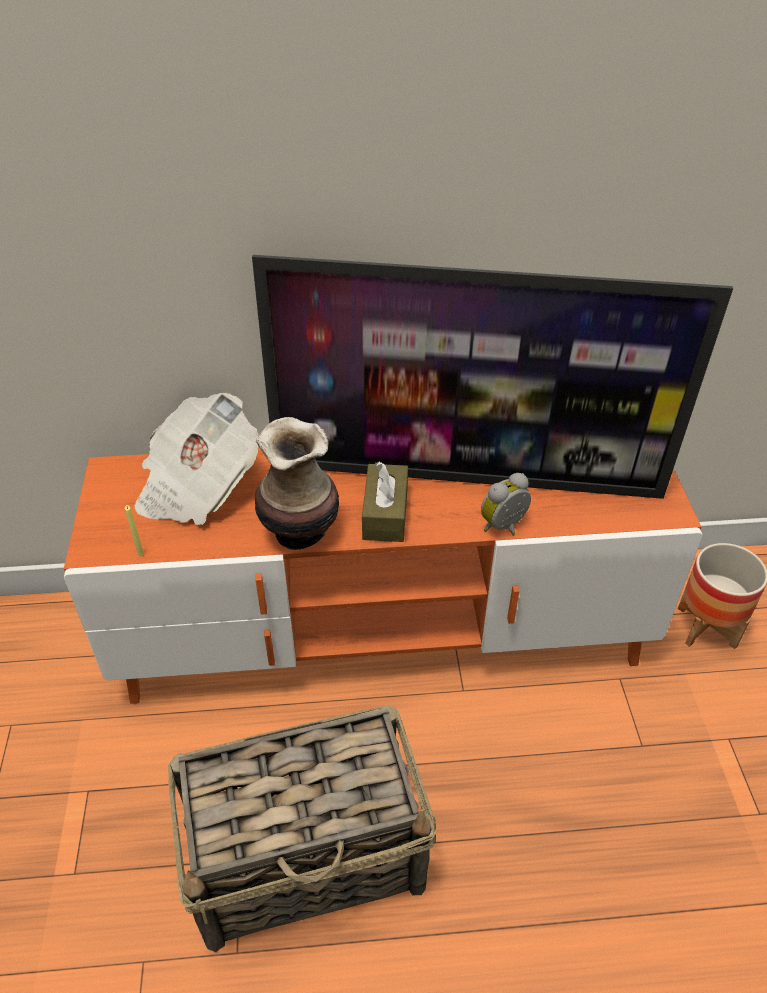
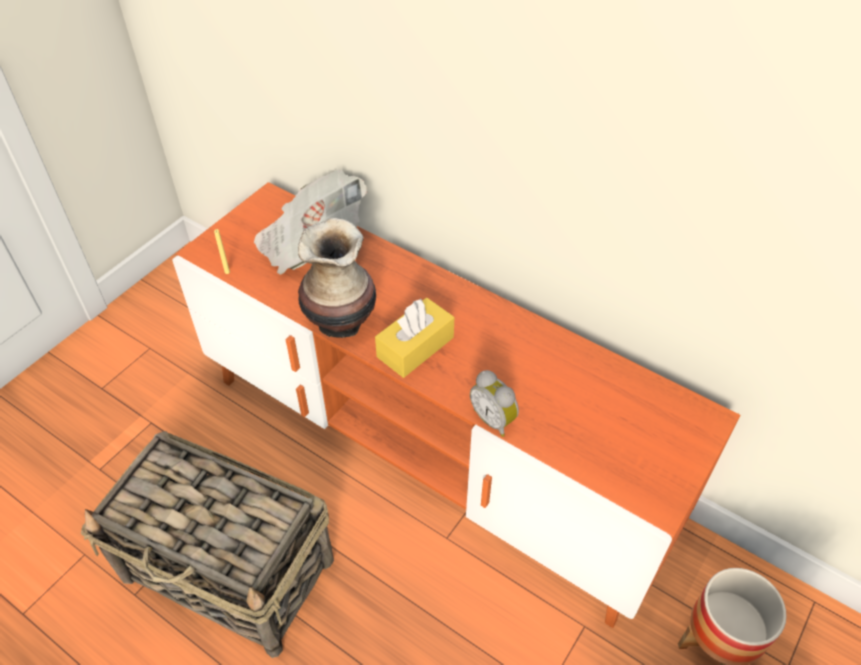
camera: 40 degrees right, 5 degrees up
(385, 513) = (415, 347): brown tissue box -> yellow tissue box
(467, 477) = (511, 357): television -> none
(505, 527) = (494, 419): alarm clock -> alarm clock turned 135 degrees counterclockwise

